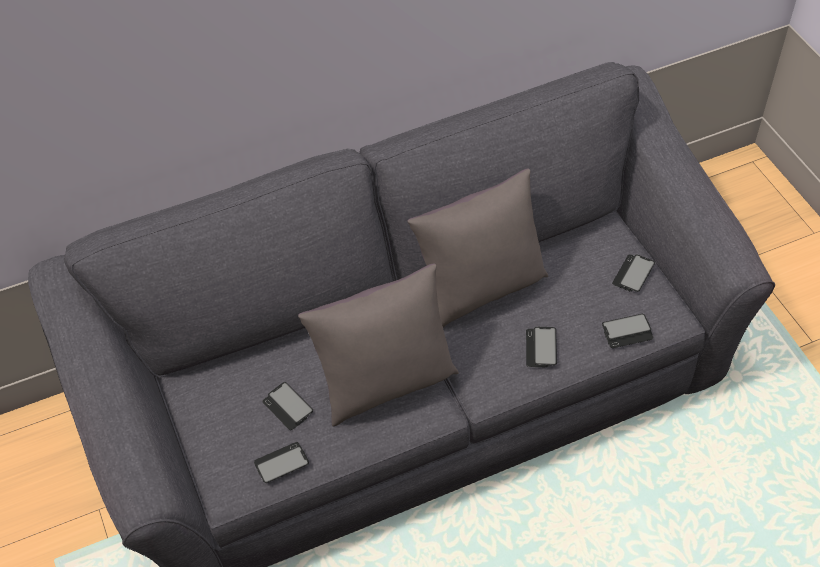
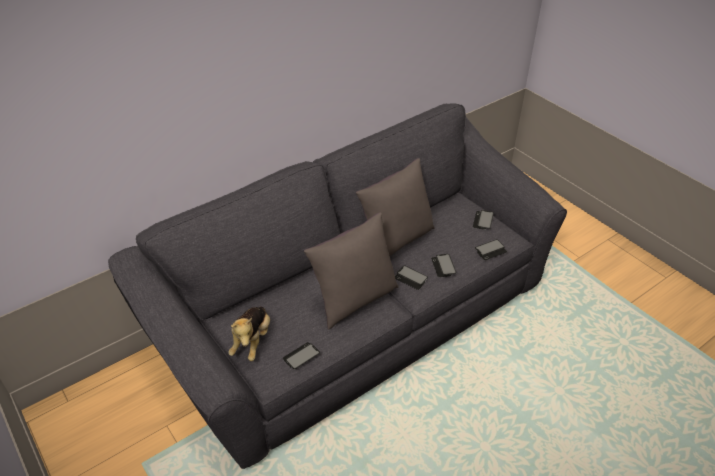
camera: 15 degrees left, 10 degrees down
(218, 425) = (252, 341): none -> plush toy
(288, 407) = (296, 323): phone -> phone (410, 278)

